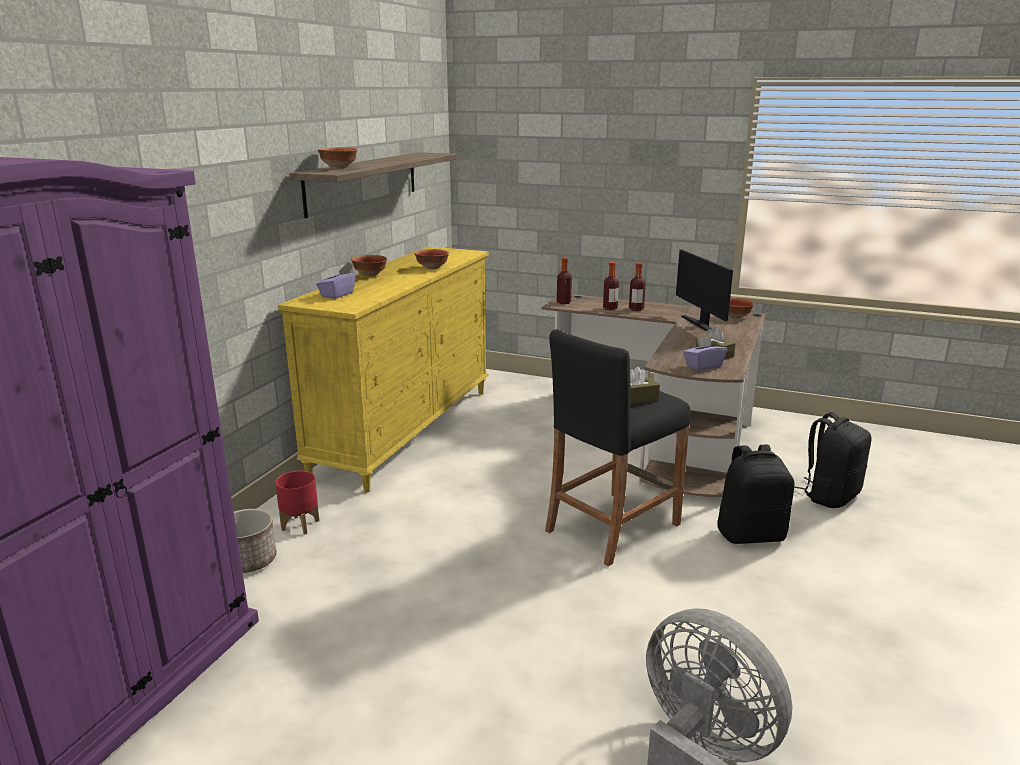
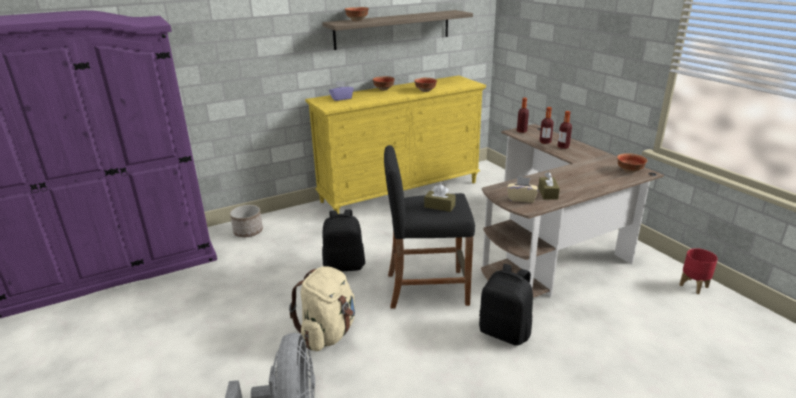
camera: 40 degrees right, 5 degrees up
(301, 525) = (288, 224): red planter -> red planter (694, 286)
(583, 630) = (328, 333): none -> beige backpack
(701, 325) = (586, 170): monitor -> none
(703, 366) = (521, 199): purple tissue box -> beige tissue box
(830, 496) = (610, 335): black backpack -> black backpack (344, 266)

